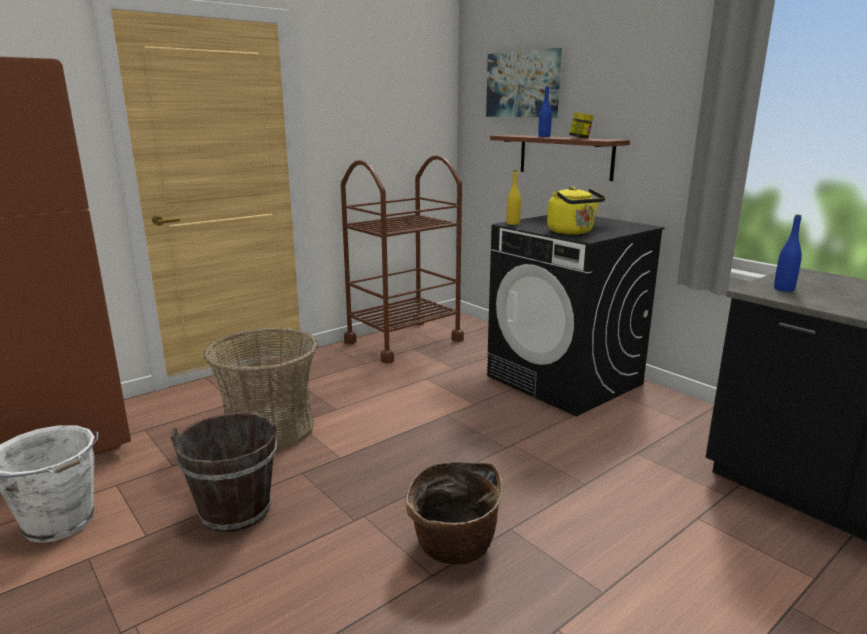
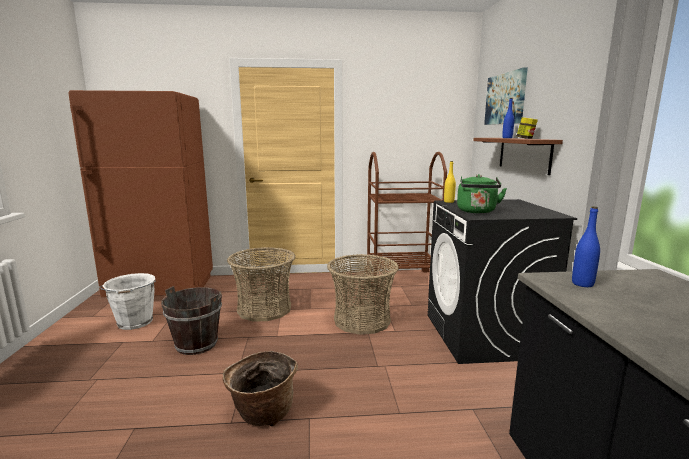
camera: 35 degrees right, 5 degrees down
(422, 403) = (362, 320): none -> basket
(572, 232) = (477, 212): yellow kettle -> green kettle

